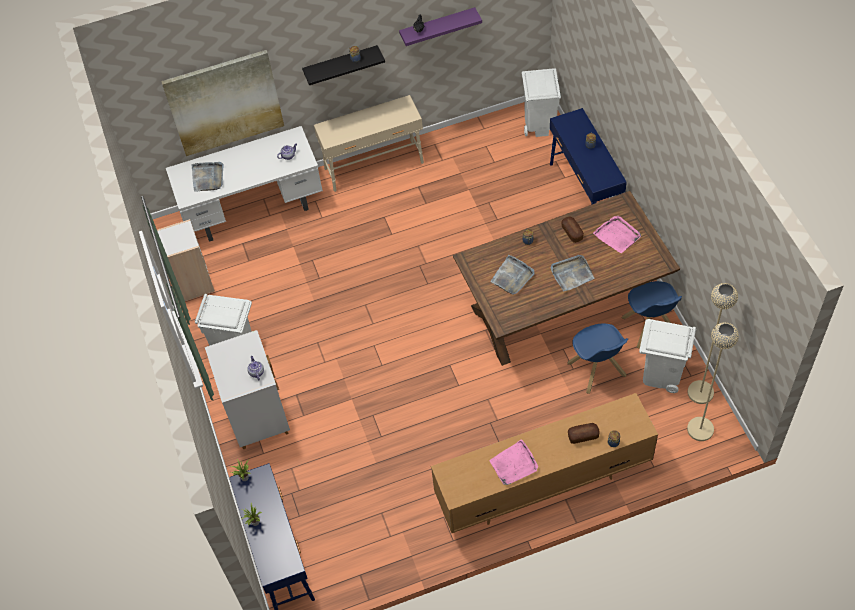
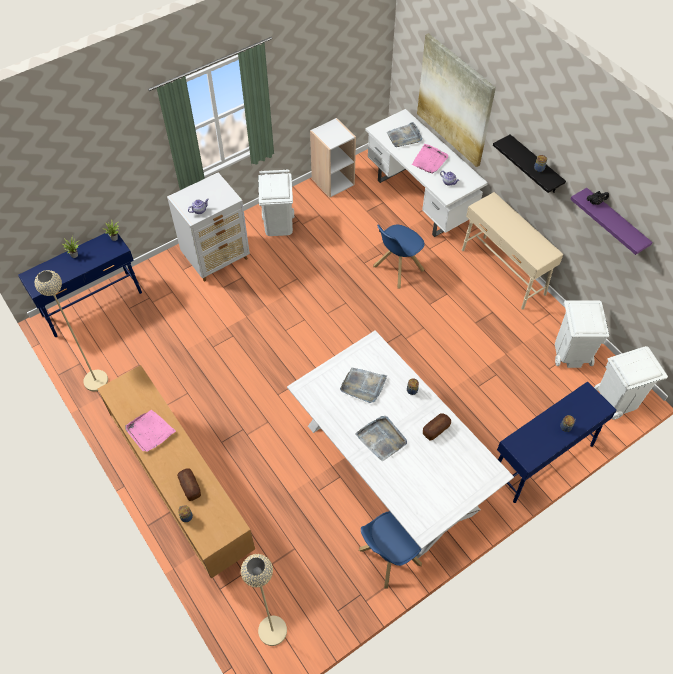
camera: 70 degrees right, 0 degrees up
(563, 305) = (392, 466): brown dining table -> white dining table
(597, 370) = (322, 513): blue chair -> blue chair (397, 269)
(617, 235) = (446, 474): pink tray -> pink tray (429, 160)
(661, 374) = (332, 579): white trash can -> white trash can (571, 353)
(700, 393) = (318, 624): beige floor lamp -> beige floor lamp (96, 381)

